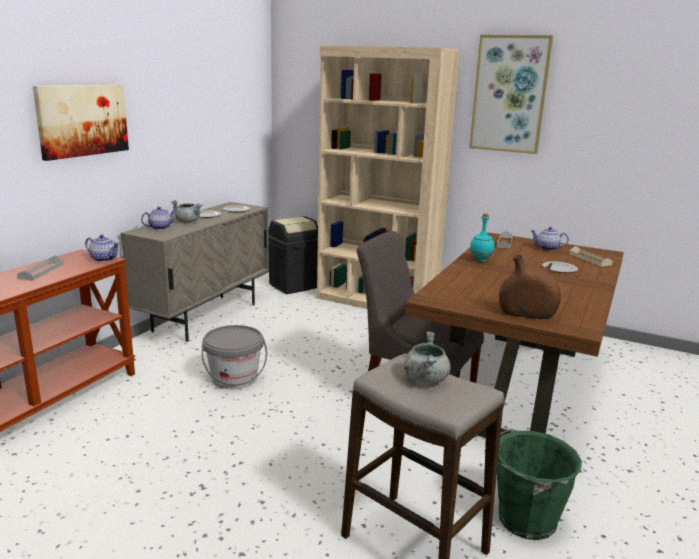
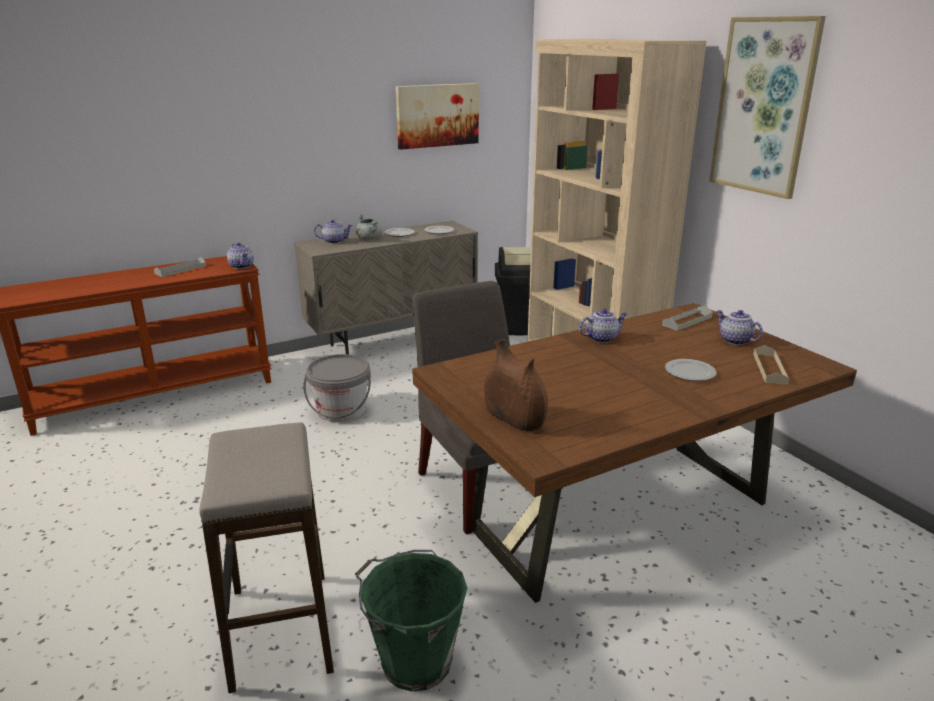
camera: 35 degrees right, 5 degrees up
(82, 120) = (250, 128): picture -> picture (437, 115)
(425, 378) = (266, 453): grey cooking pot -> none
(480, 260) = (602, 338): turquoise bottle -> teapot

